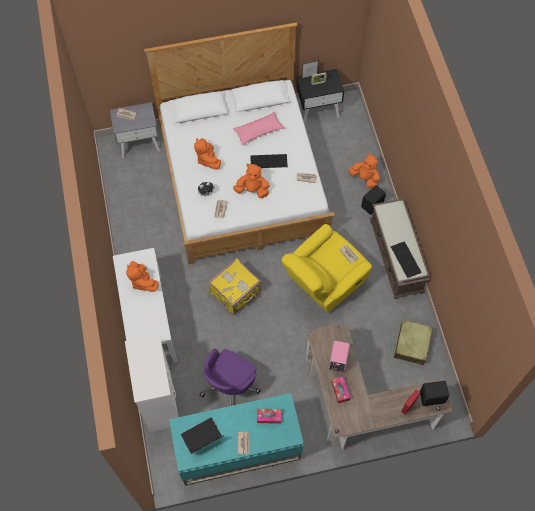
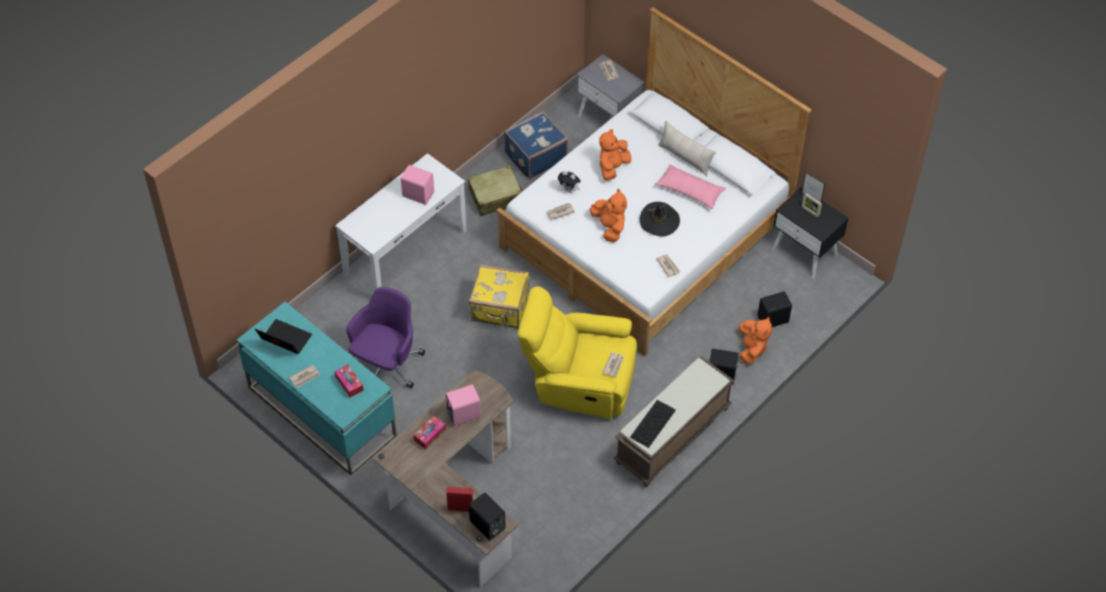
camera: 55 degrees right, 10 degrees down
(134, 200) = (534, 156): none -> blue suitcase
(142, 281) = (418, 194): orange plush toy -> pink speaker
(160, 400) = (324, 314): white dresser -> none
(230, 386) = (386, 365): purple office chair -> purple office chair turned 120 degrees clockwise
(231, 118) = (685, 158): none -> beige pillow
(269, 161) = (659, 221): keyboard -> black hat
(353, 155) = (773, 320): none -> black speaker
(412, 344) = (570, 511): beige suitcase -> beige suitcase (495, 196)

